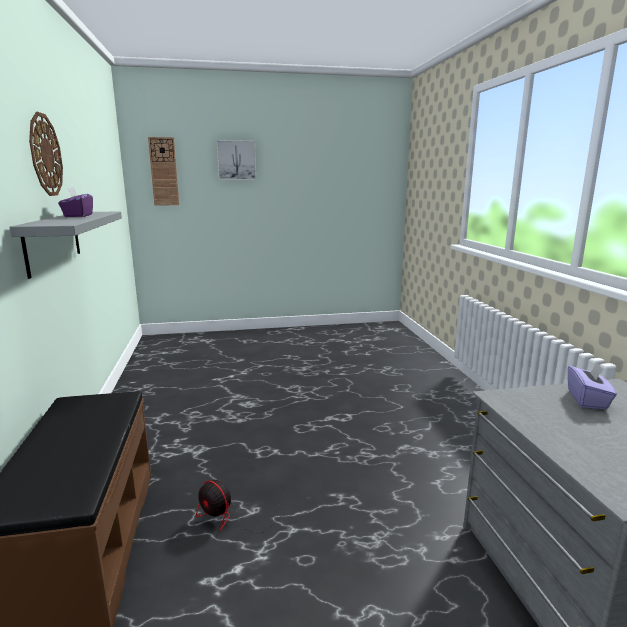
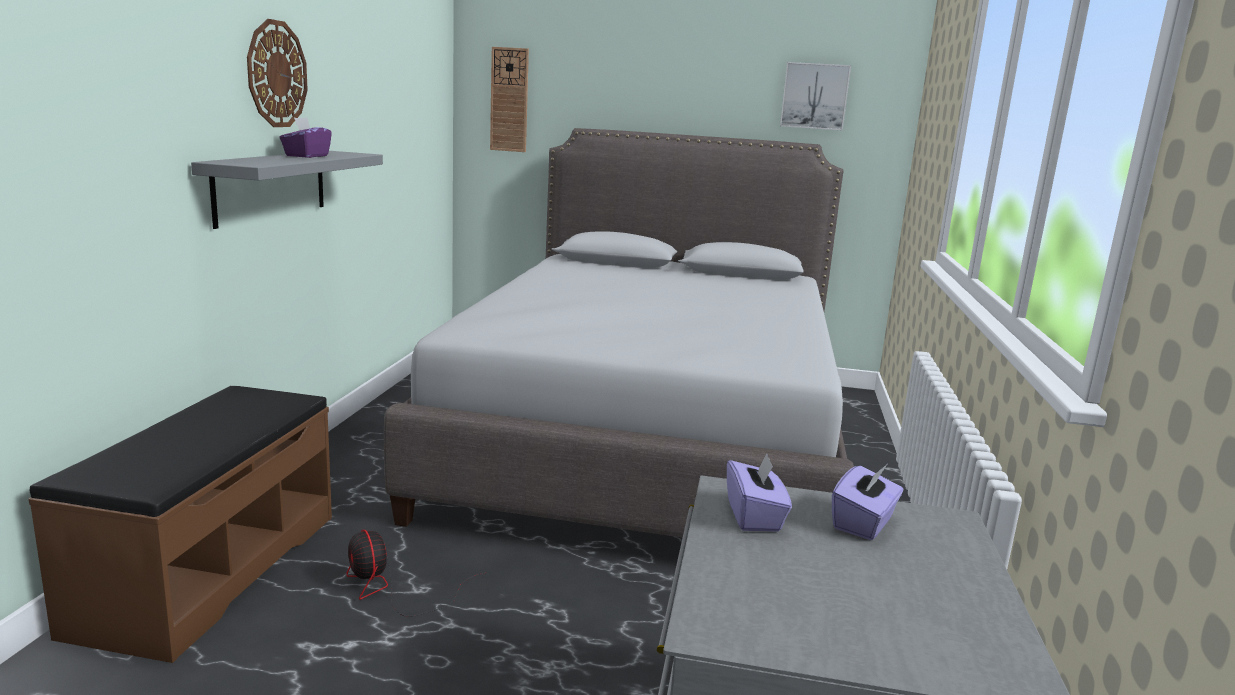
camera: 20 degrees right, 0 degrees up
(236, 160) = (618, 88): picture -> picture (814, 96)
(310, 373) = (649, 439): none -> grey bed
(535, 410) = (754, 516): none -> purple tissue box

